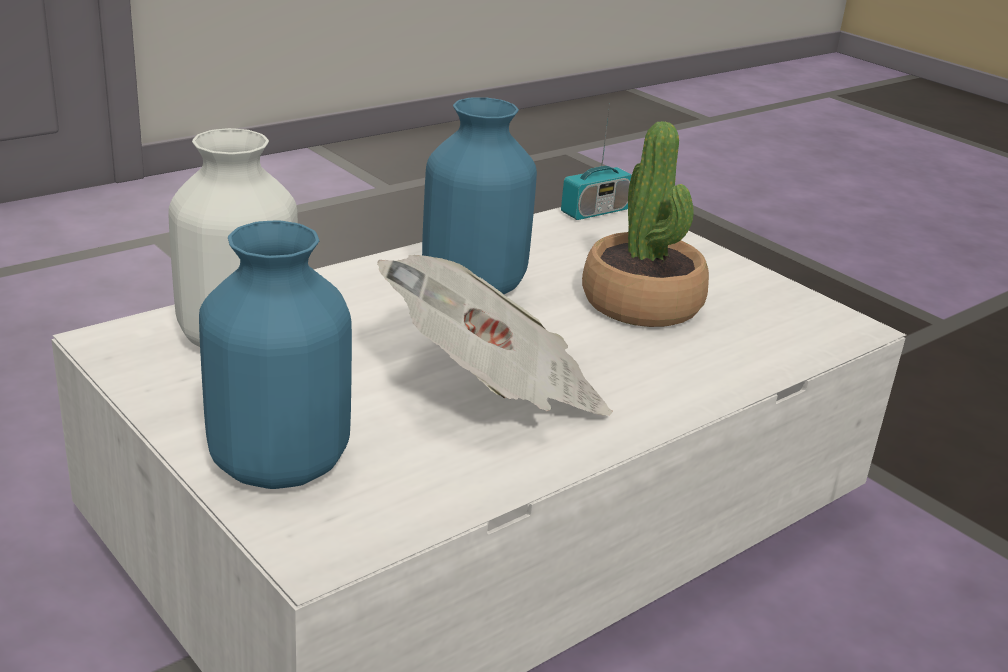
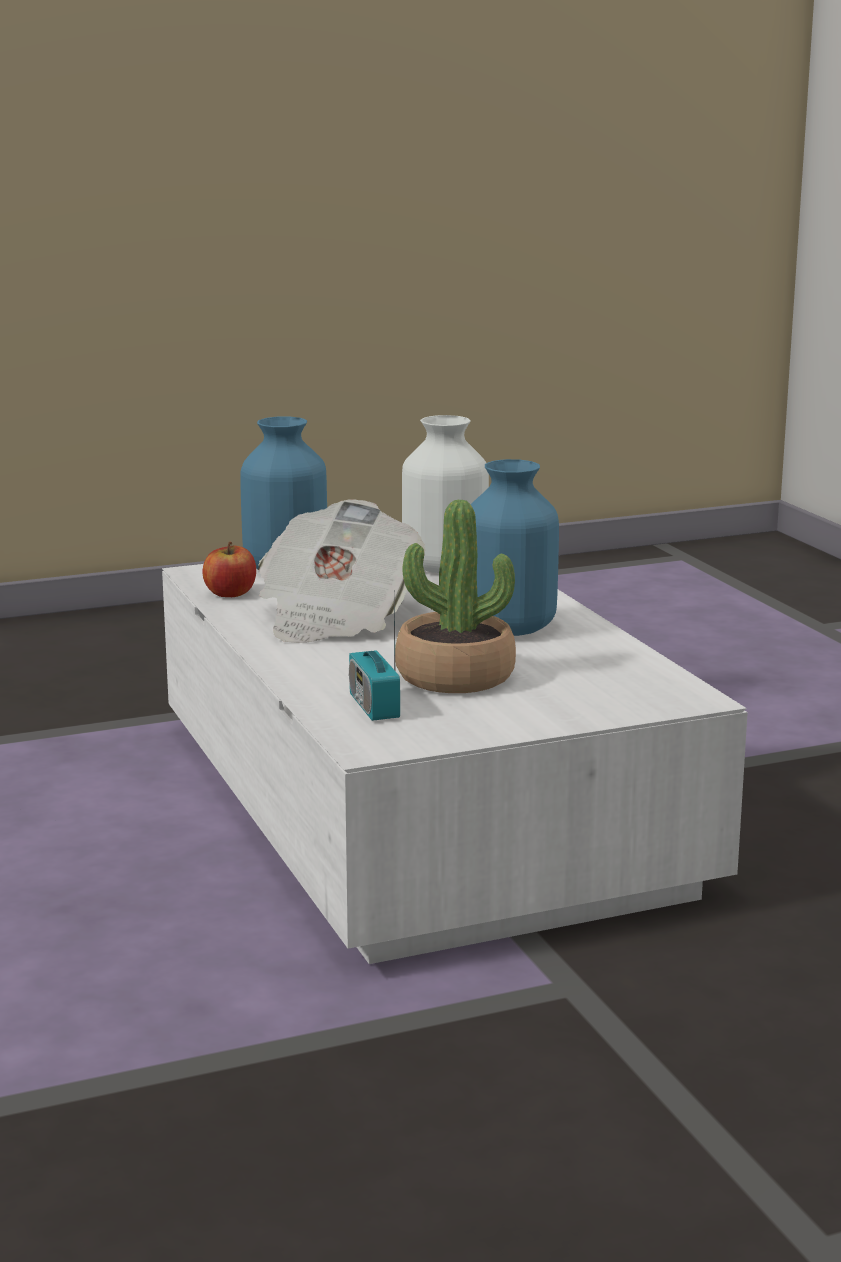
camera: 110 degrees right, 10 degrees down
(428, 492) = (230, 594): none -> apple
(595, 211) = (685, 691): radio -> radio (374, 707)

